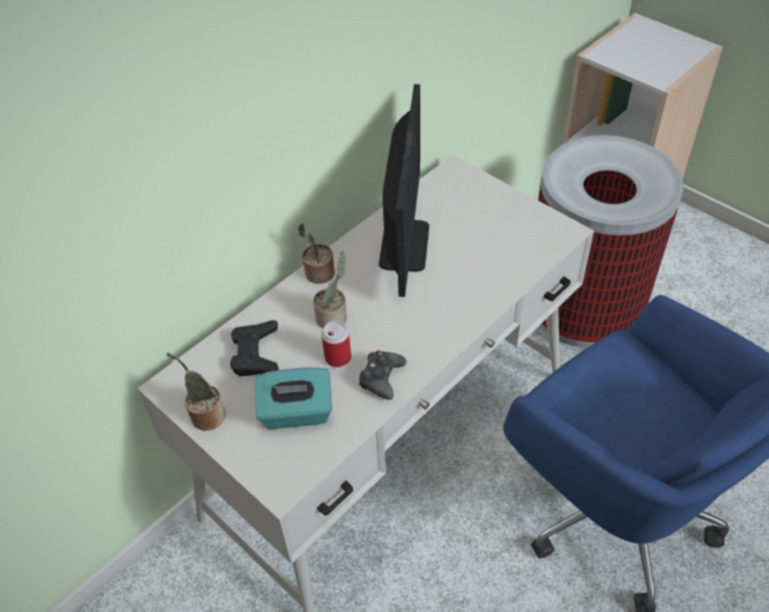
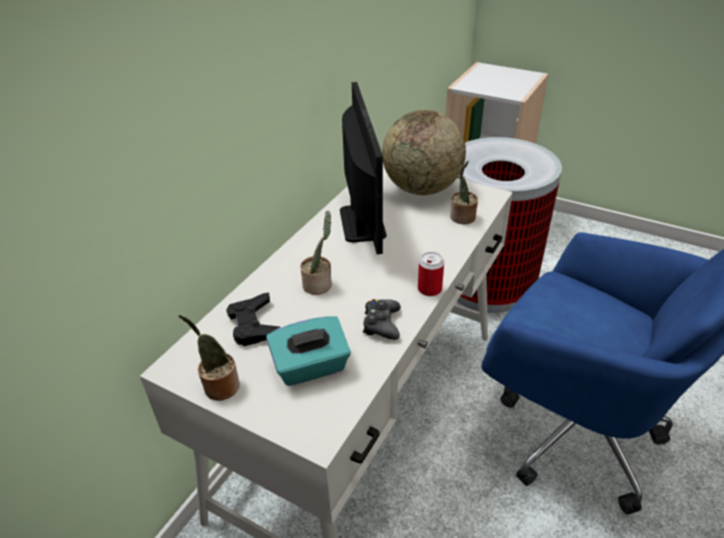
camera: 15 degrees left, 10 degrees down
(318, 274) = (293, 254): potted plant -> potted plant (462, 218)
(338, 357) = (334, 314): can -> can (429, 289)
(488, 208) = (422, 188): none -> globe

